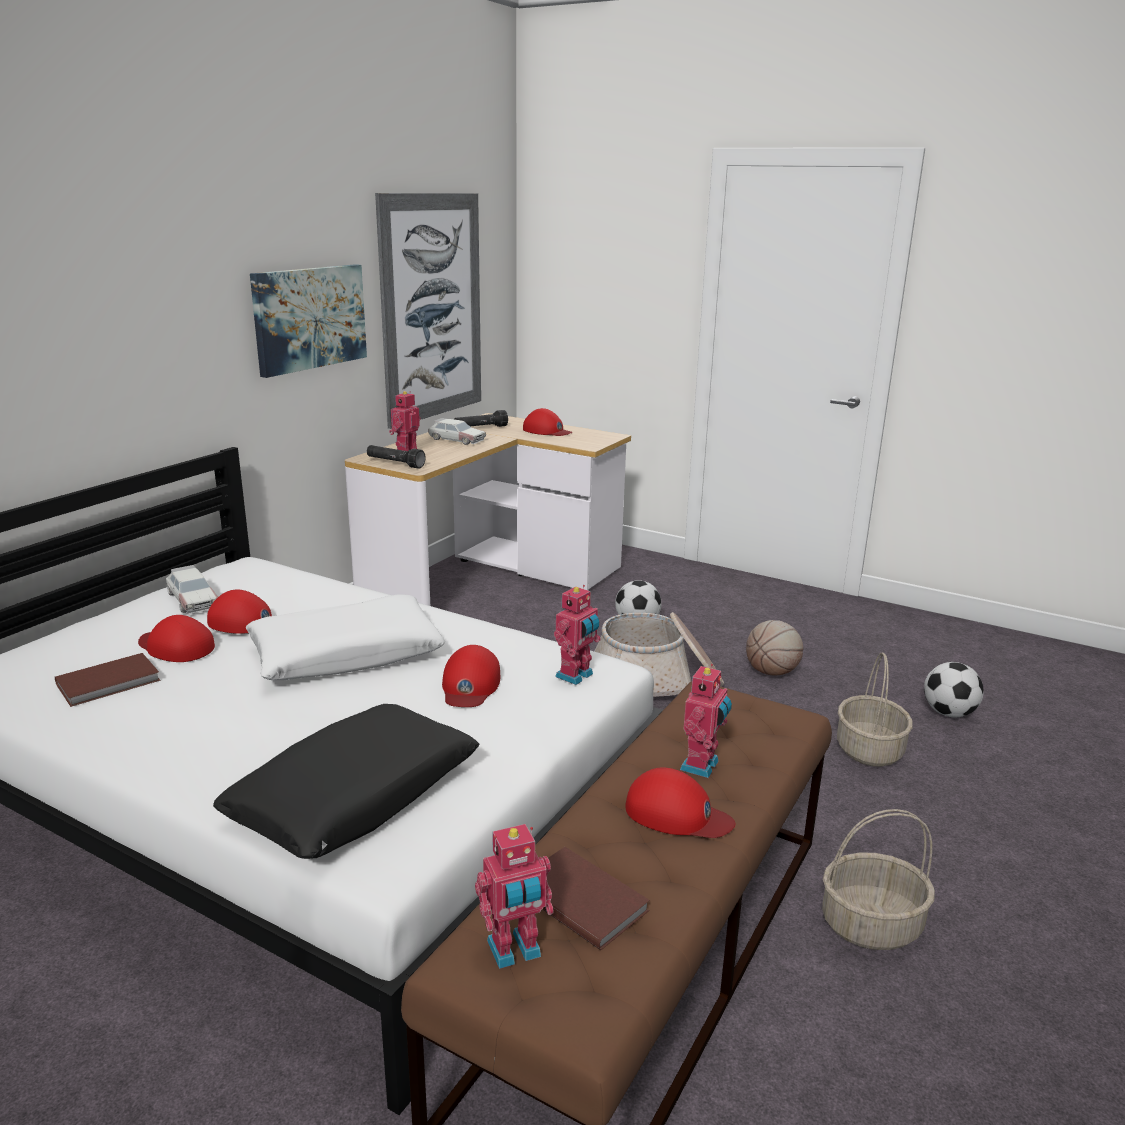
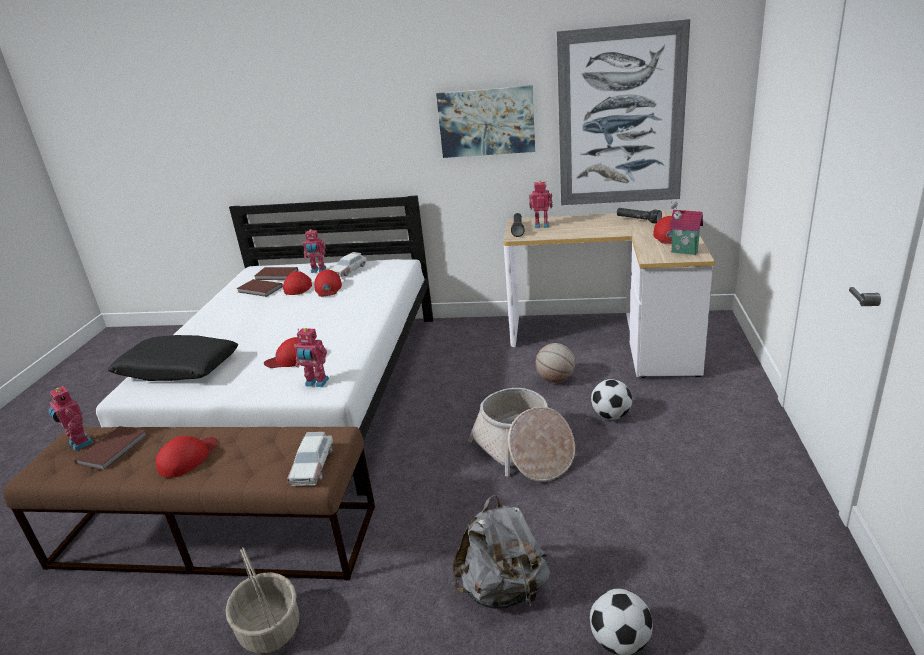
camera: 70 degrees right, 5 degrees up
(69, 659) = (276, 275): none -> brown book
(346, 654) = (310, 320): white pillow -> none
(456, 439) = (596, 224): toy car -> toy car (312, 465)
(595, 436) = (684, 252): none -> toy house
(677, 814) = (188, 458): red cap -> red cap turned 150 degrees counterclockwise
(702, 766) = (240, 454): toy robot -> toy robot (318, 270)
(772, 672) = (595, 504): basketball -> basketball (555, 379)
(868, 750) = (503, 590): basket -> grey backpack

